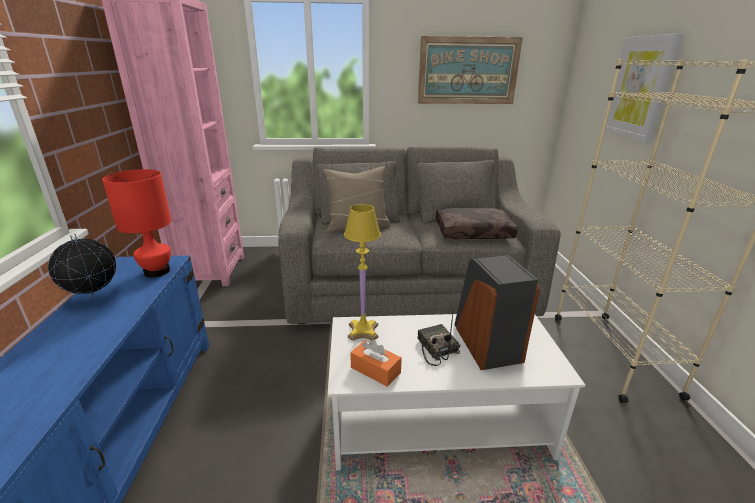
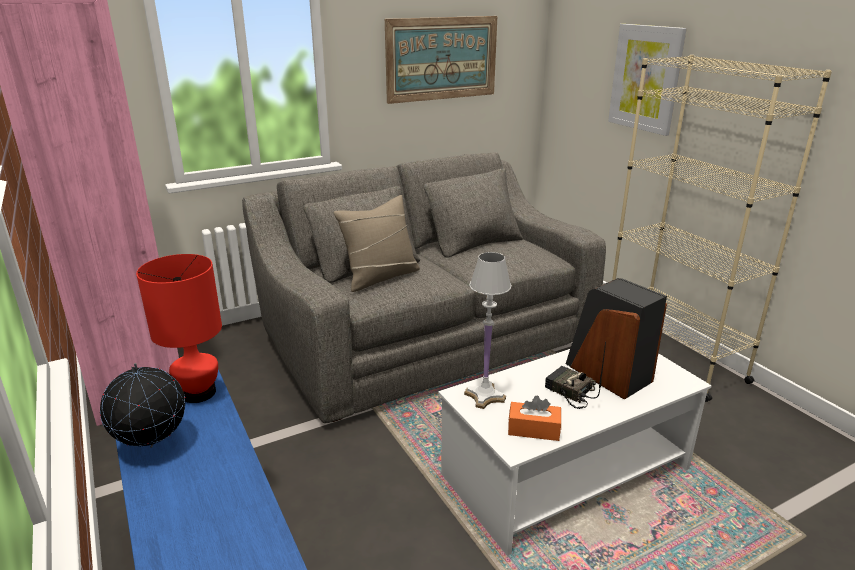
camera: 25 degrees left, 0 degrees up
(363, 331) = (485, 396): yellow table lamp -> white table lamp
(473, 232) = (512, 257): brown pillow -> none

